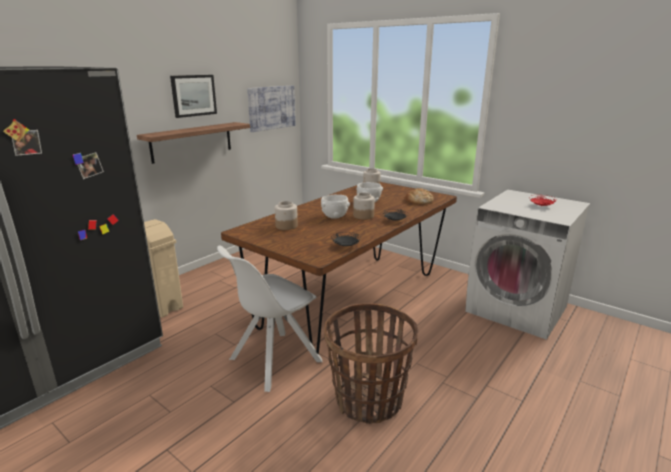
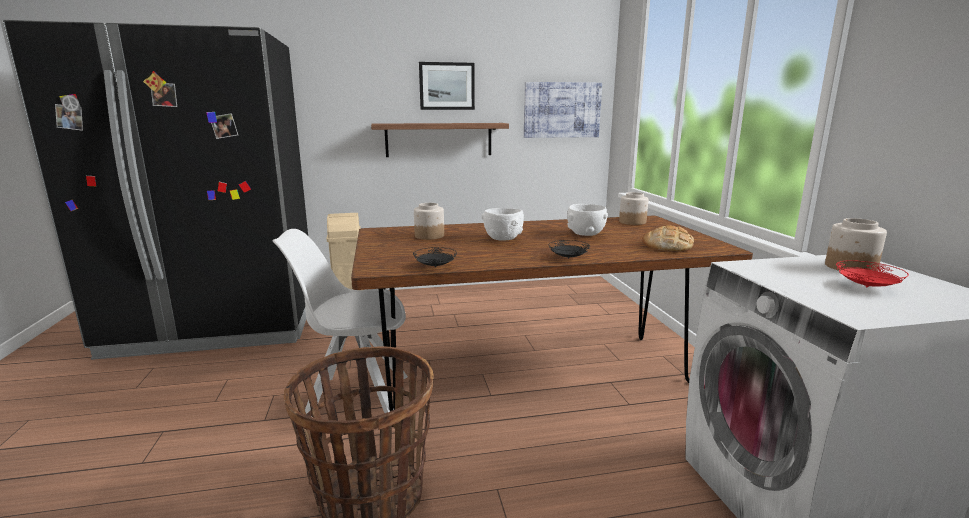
camera: 40 degrees right, 5 degrees down
(363, 216) = (540, 245): jar -> jar (849, 267)

